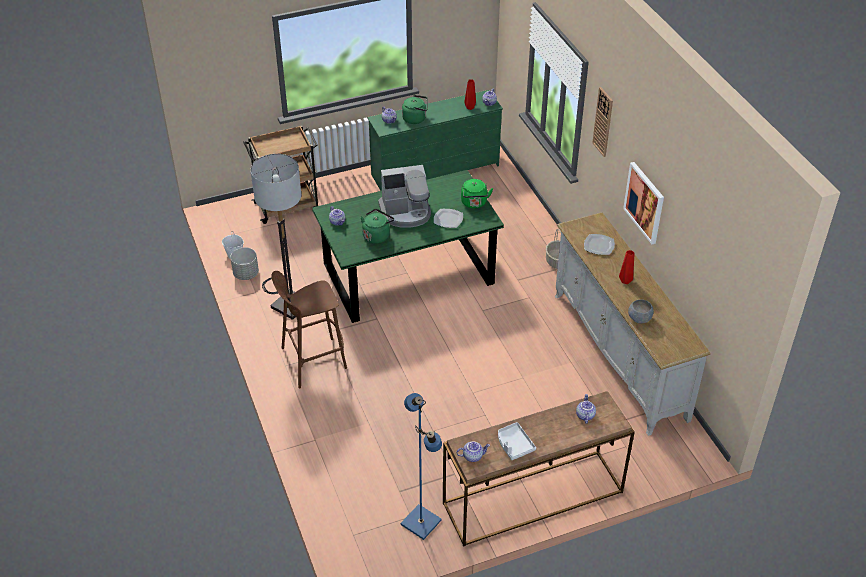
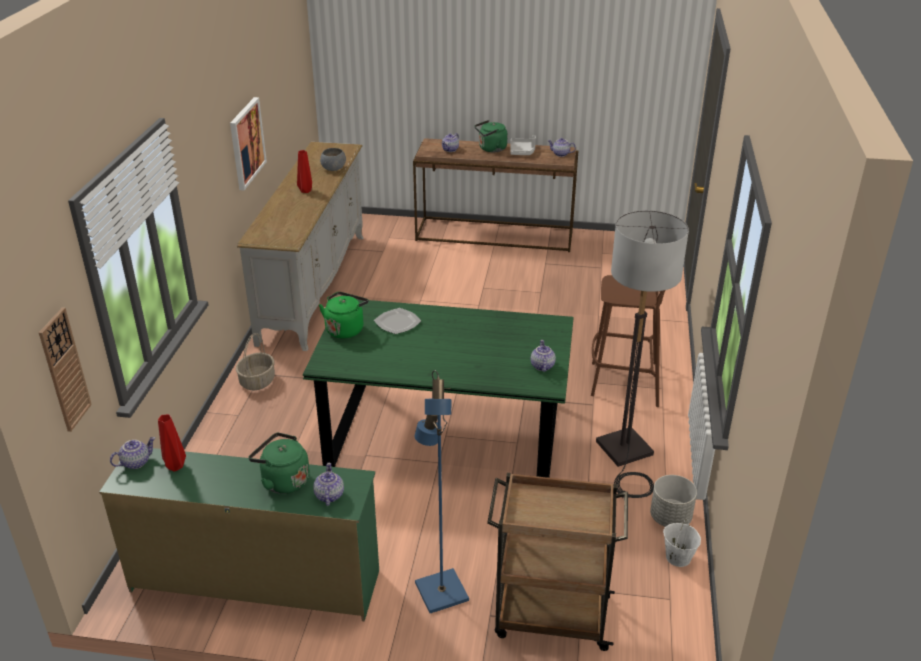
camera: 150 degrees left, 10 degrees down
(377, 235) = (502, 333): green kettle -> green kettle (491, 149)
(406, 212) = (441, 347): coffee machine -> none
(421, 522) = (596, 248): blue floor lamp -> blue floor lamp (441, 591)
(599, 245) = (286, 219): plate -> none
(603, 122) = (198, 151): wall clock -> wall clock (64, 370)

